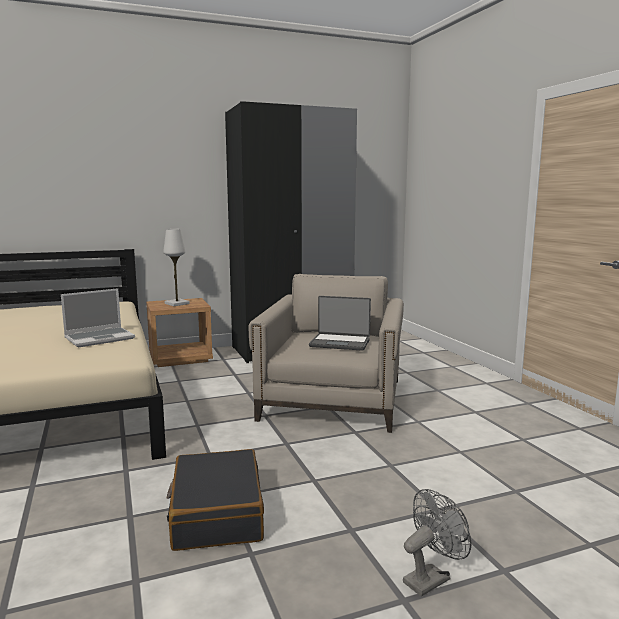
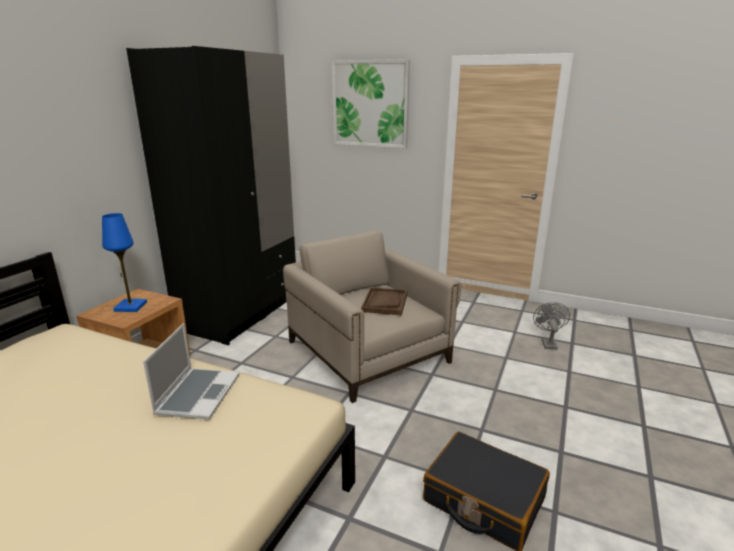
camera: 45 degrees left, 10 degrees up
(176, 304) = (130, 307): white table lamp -> blue table lamp
(340, 343) = (385, 302): laptop -> brown tray
(431, 578) = (635, 453): grey fan -> grey fan (547, 343)
(466, 156) = (370, 104): none -> picture

